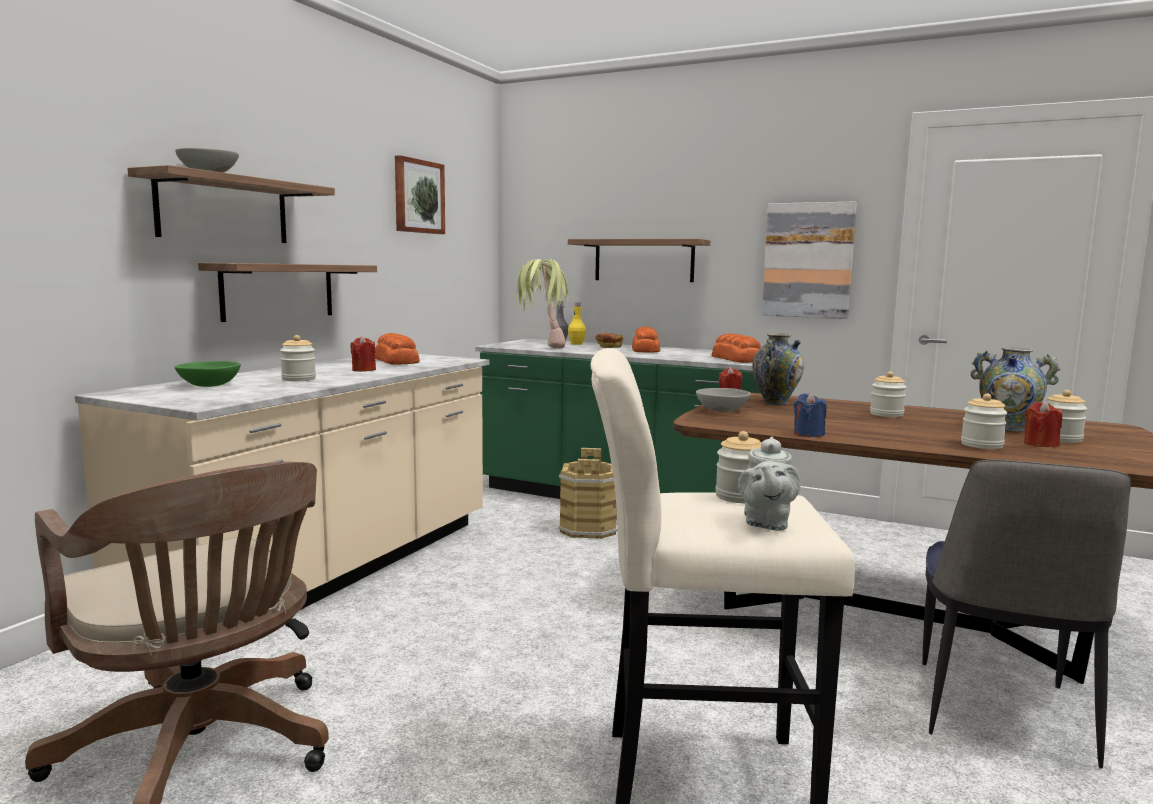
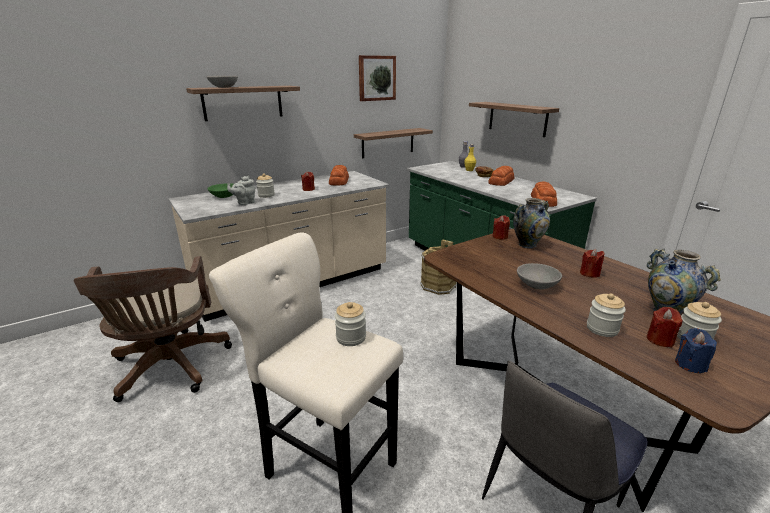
camera: 30 degrees right, 15 degrees up
(278, 291) = (279, 142): shelf -> shelf (388, 143)
(541, 347) = (442, 172): potted plant -> none
(722, 410) = (475, 248): grey bowl -> grey bowl (537, 285)
(766, 523) = (323, 367): grey teapot -> grey teapot (244, 203)
(808, 260) = (624, 130): picture -> none
(808, 434) = (489, 286): blue candle -> blue candle (690, 364)
(886, 414) = (589, 273): jar -> red candle

